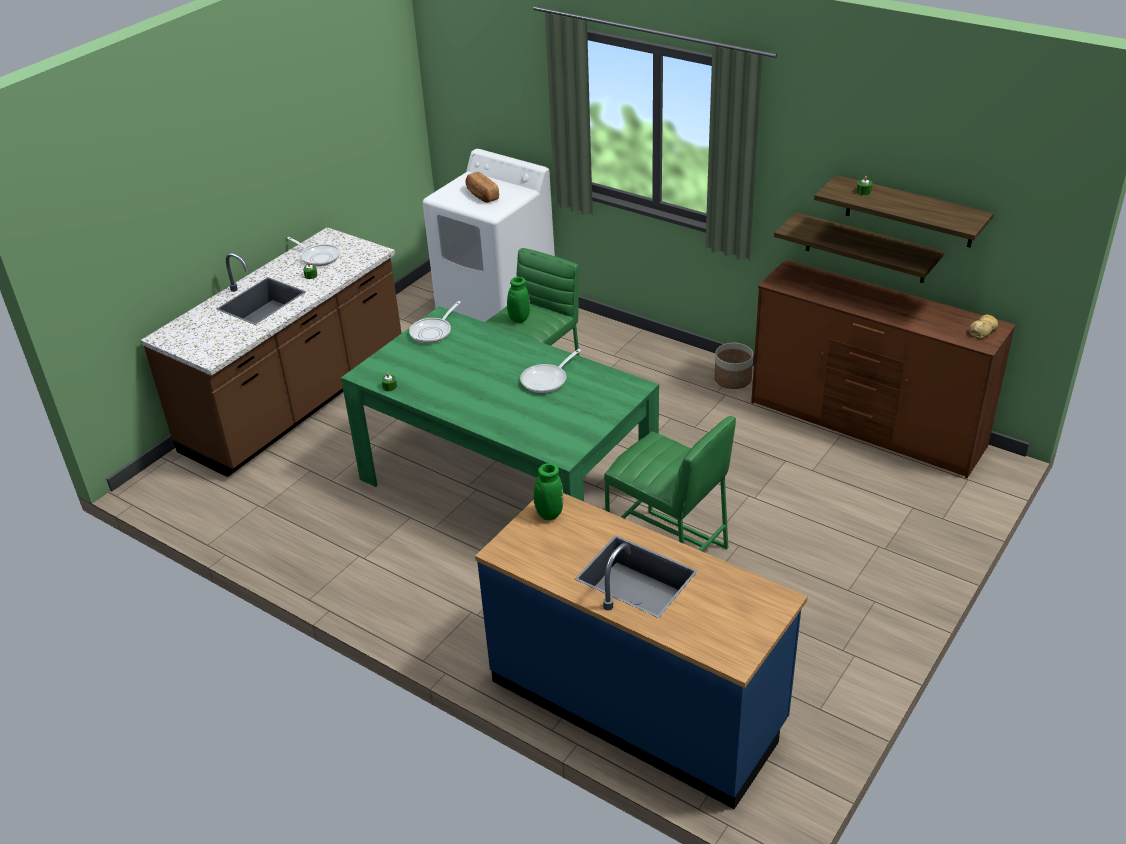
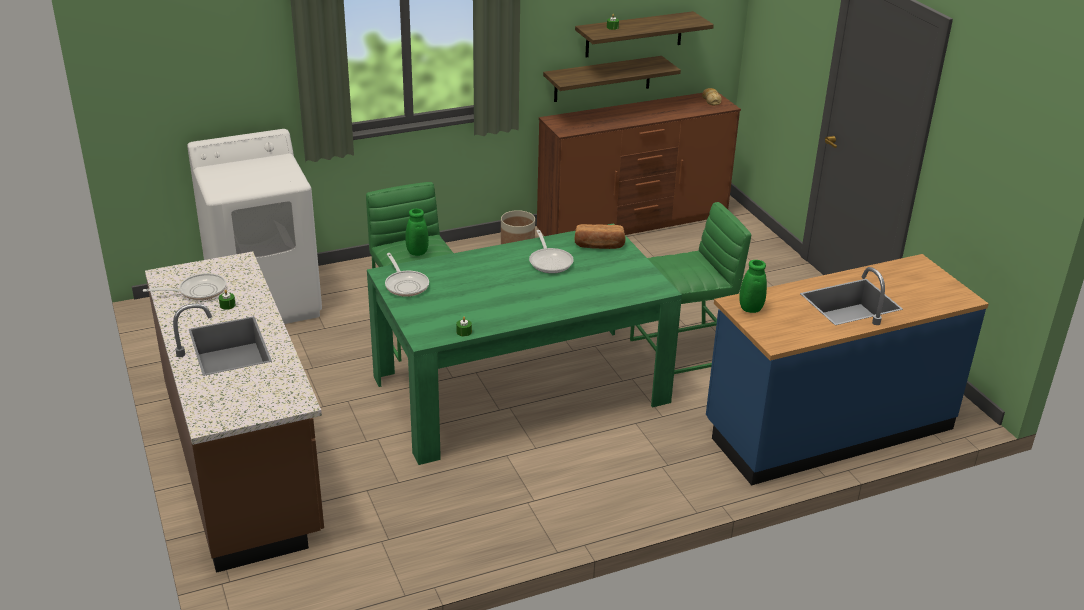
camera: 60 degrees left, 5 degrees down
(481, 195) = (255, 176): bread -> bread (599, 245)

